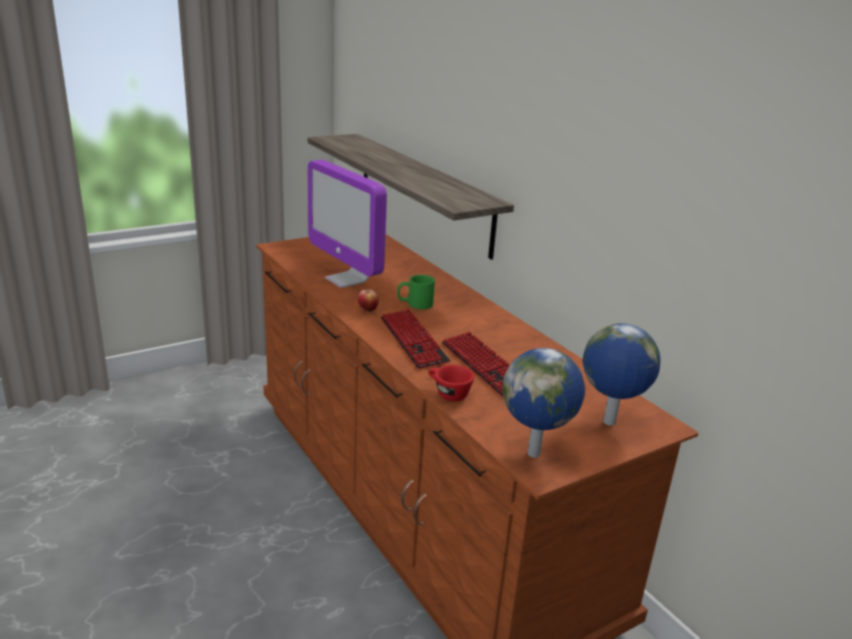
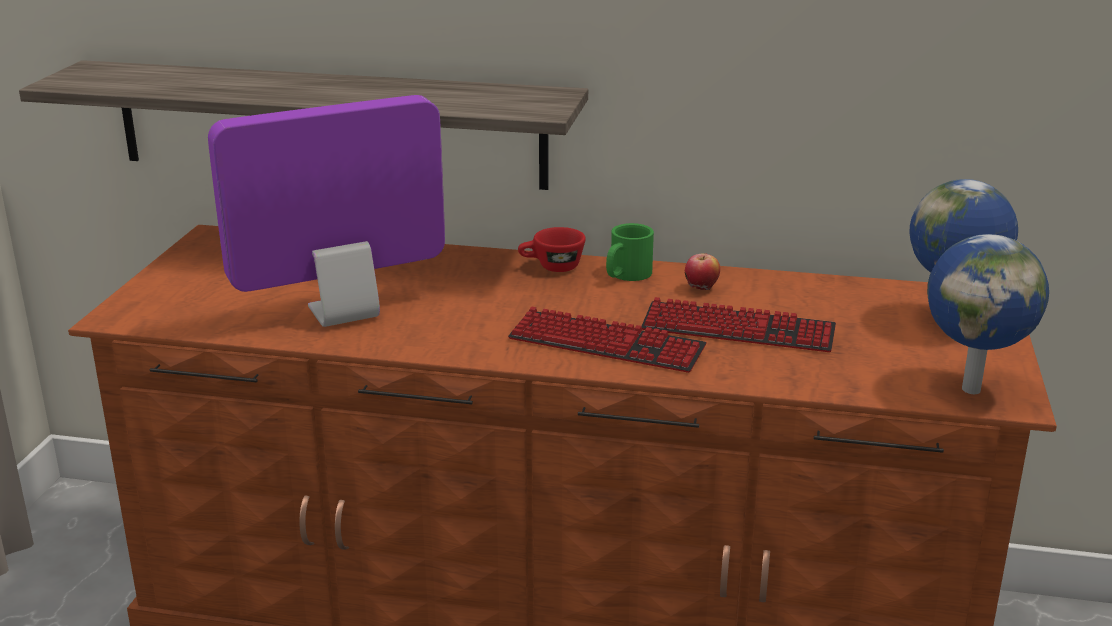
camera: 45 degrees left, 0 degrees up
(346, 280) = (343, 313): monitor -> monitor turned 150 degrees clockwise
(367, 310) = (468, 338): apple -> apple (701, 289)
(414, 304) = (502, 300): green mug -> green mug (625, 275)
(447, 393) = (776, 381): red cup -> red cup (551, 267)

